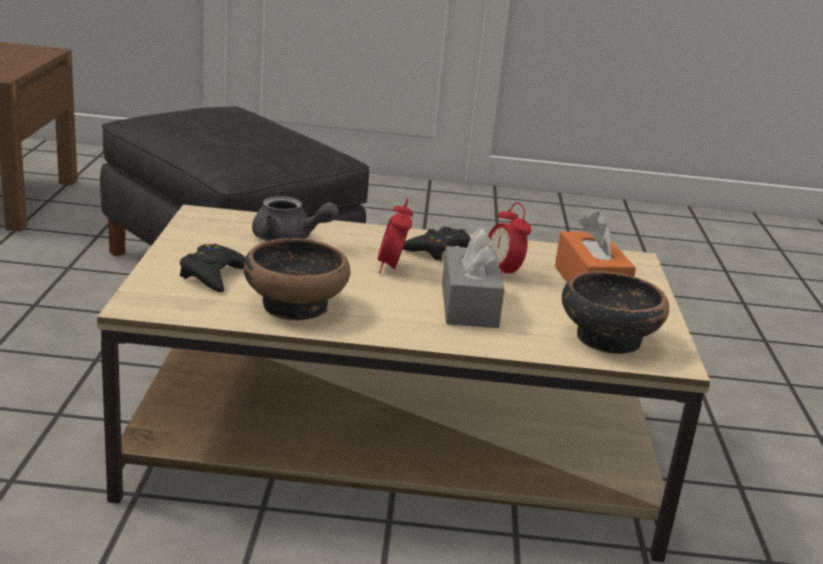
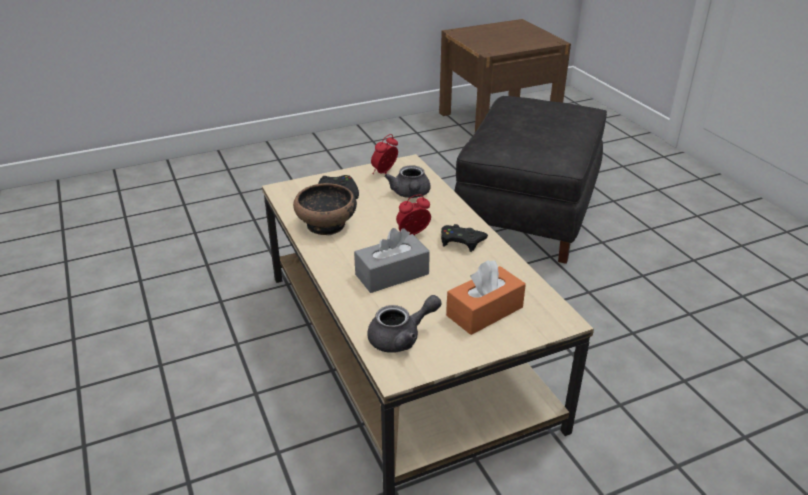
camera: 65 degrees right, 10 degrees up
(502, 273) = (457, 273): alarm clock -> alarm clock (384, 173)
(606, 338) = (401, 337): bowl -> grey teapot

